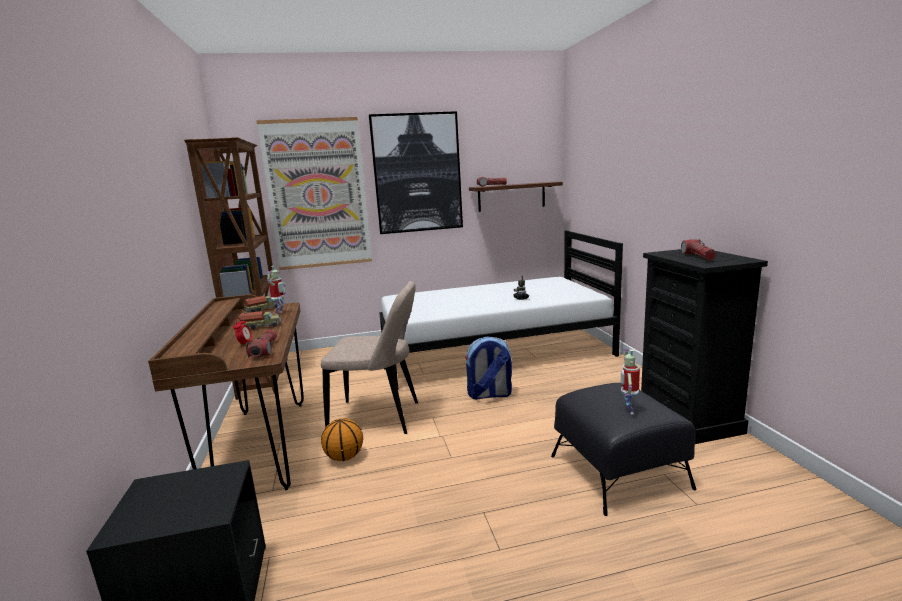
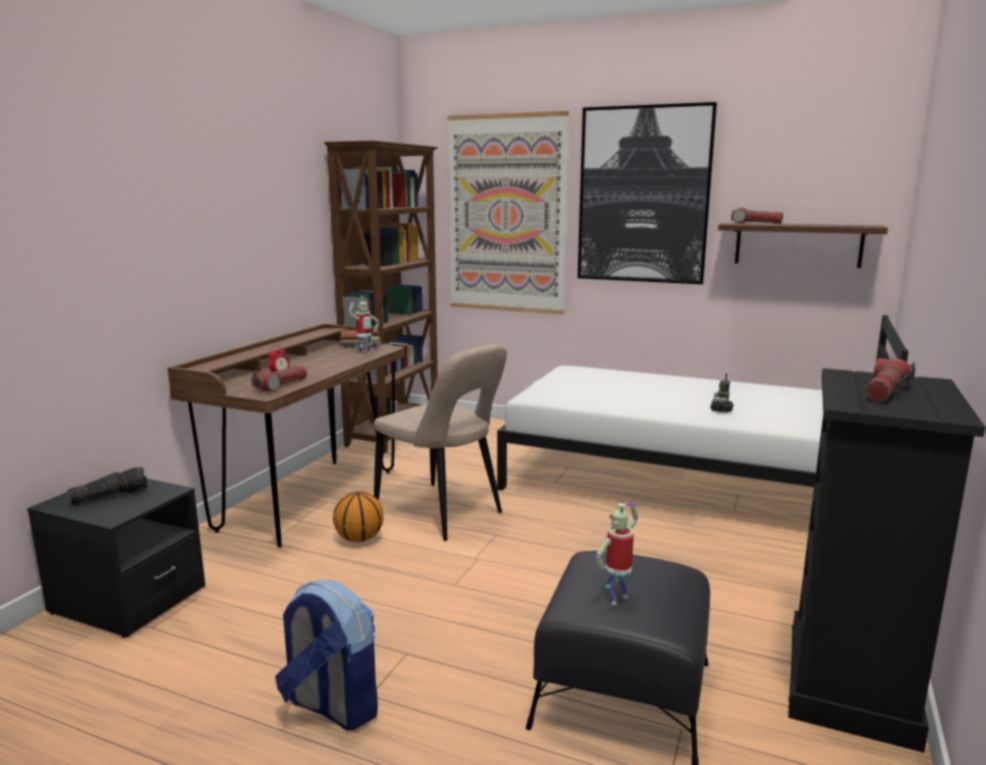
camera: 35 degrees right, 0 degrees up
(172, 499) = (110, 496): none -> flashlight
(261, 326) = (324, 363): toy truck -> none
(489, 395) = (597, 535): backpack -> backpack (331, 706)

